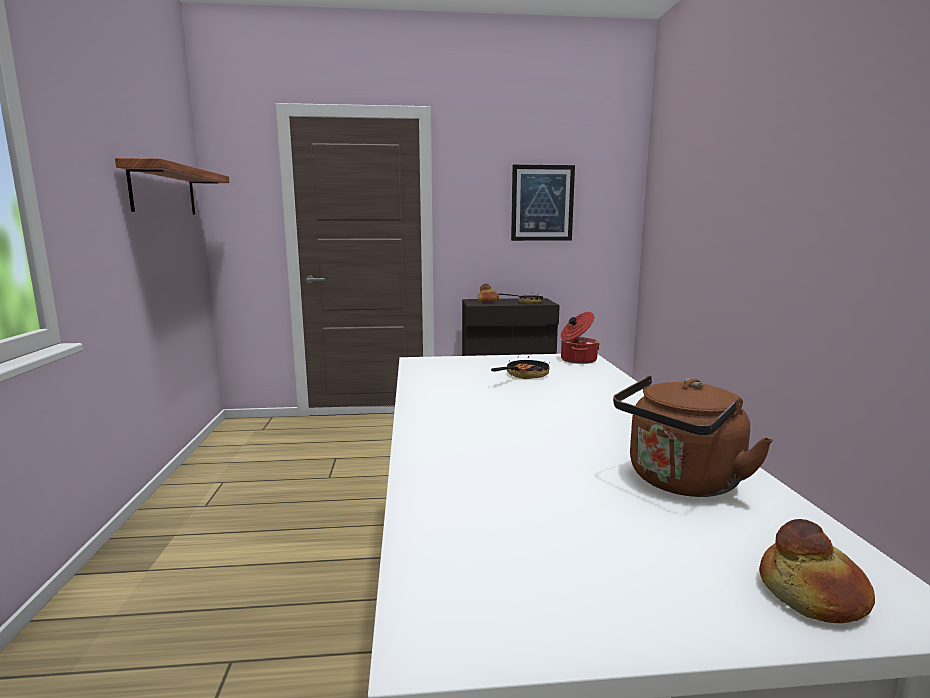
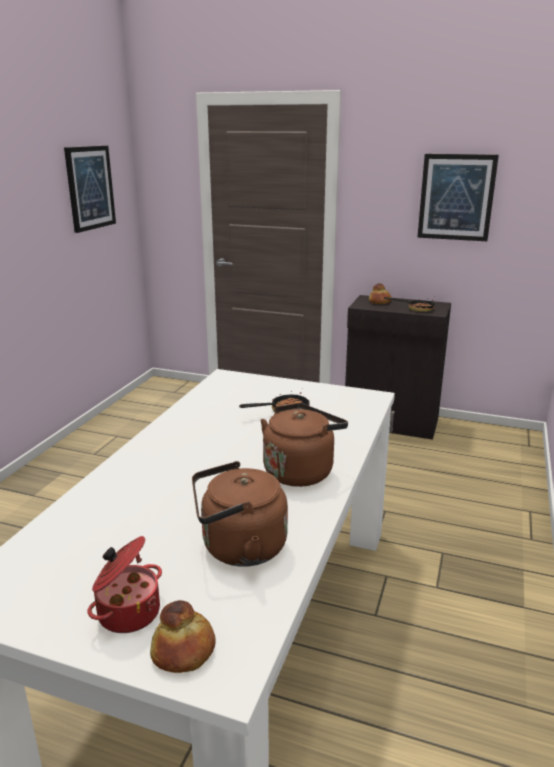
camera: 25 degrees right, 10 degrees up
(164, 191) = (90, 188): shelf -> picture
(577, 360) = (360, 399): cooking pot -> cooking pot (127, 611)
(620, 412) = (300, 471): none -> brown kettle

